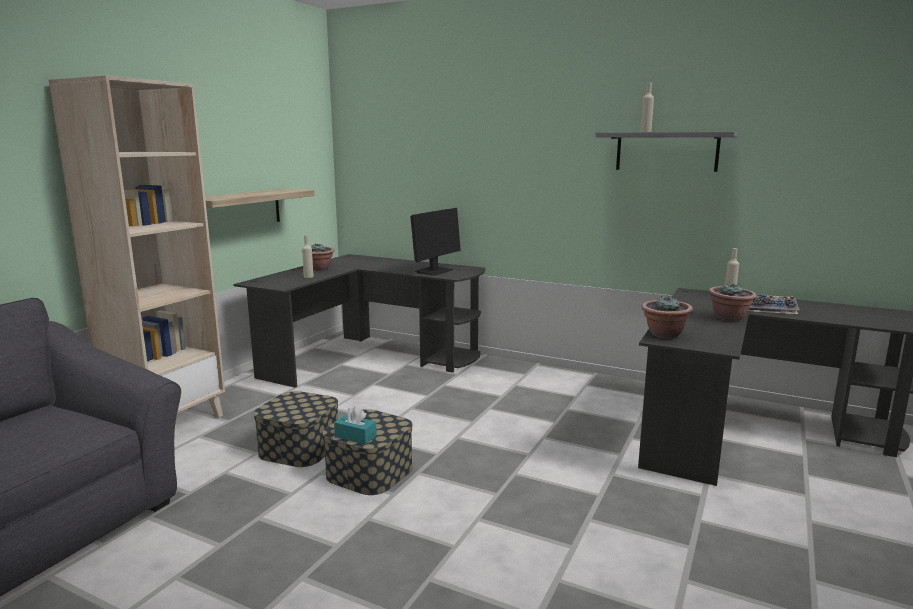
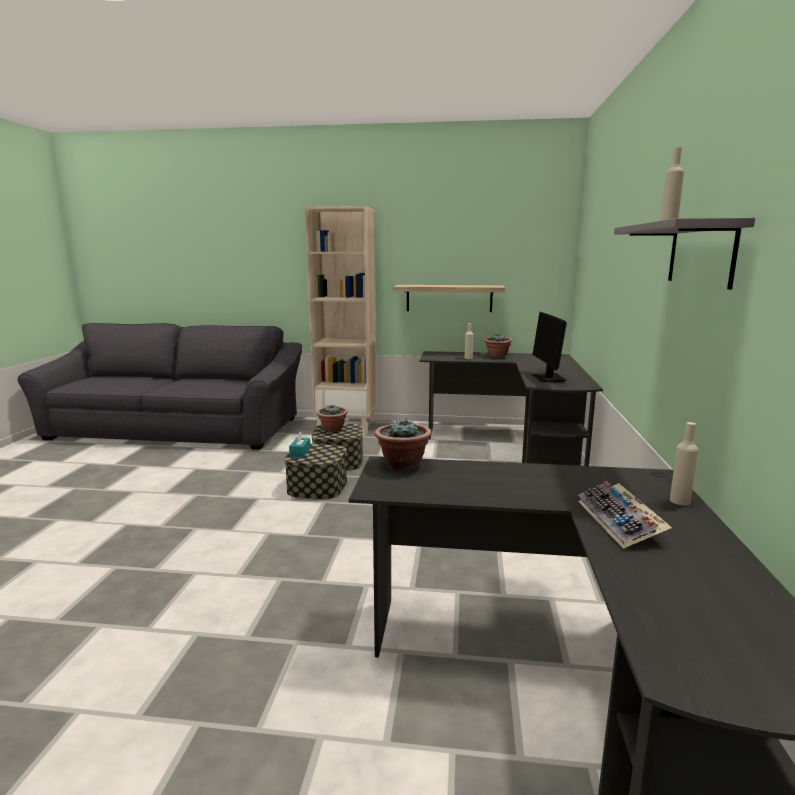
camera: 70 degrees right, 0 degrees up
(434, 271) = (548, 378): monitor -> monitor turned 75 degrees clockwise
(729, 318) = (525, 497): potted plant -> potted plant (332, 429)

